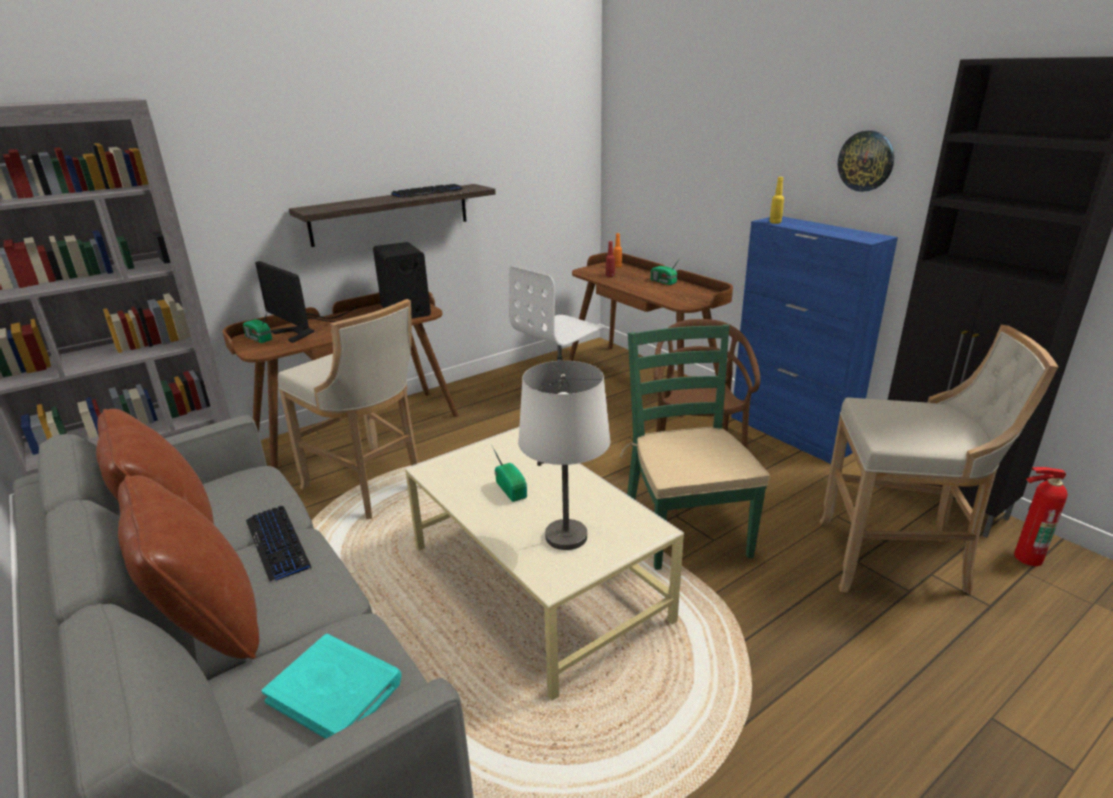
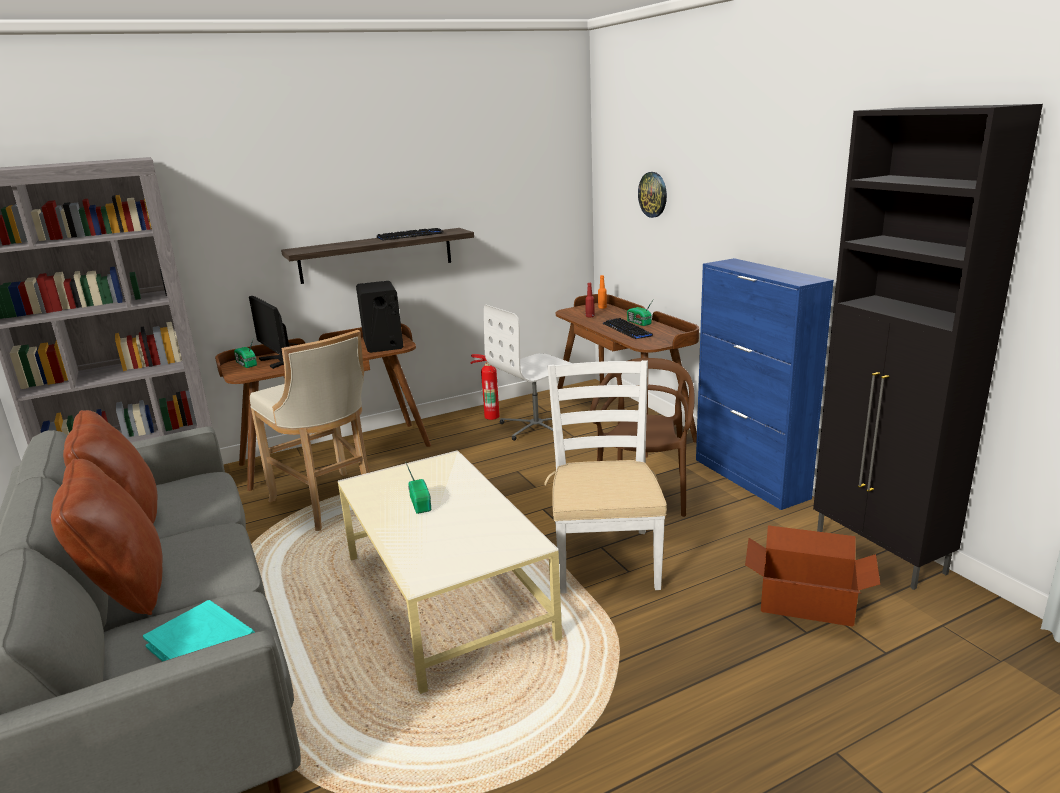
camera: 10 degrees right, 5 degrees down
(278, 543) = (204, 532): keyboard -> keyboard (627, 330)
(566, 536) = (450, 544): white table lamp -> none
(685, 529) = (605, 559): green chair -> white chair
(775, 222) = (724, 265): yellow bottle -> none
(866, 161) = (805, 205): wall clock -> wall clock (653, 194)
(897, 560) = (807, 603): beige stool -> cardboard box
(1024, 556) = (947, 610): fire extinguisher -> fire extinguisher (491, 416)

